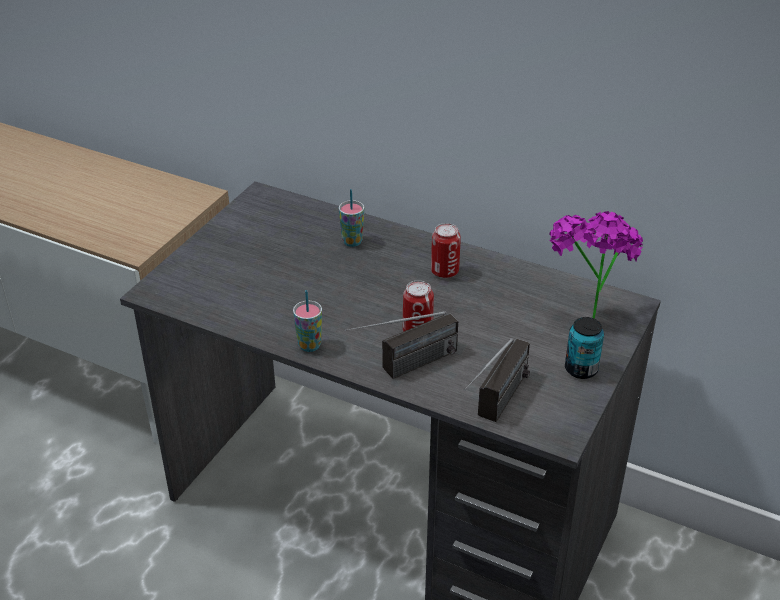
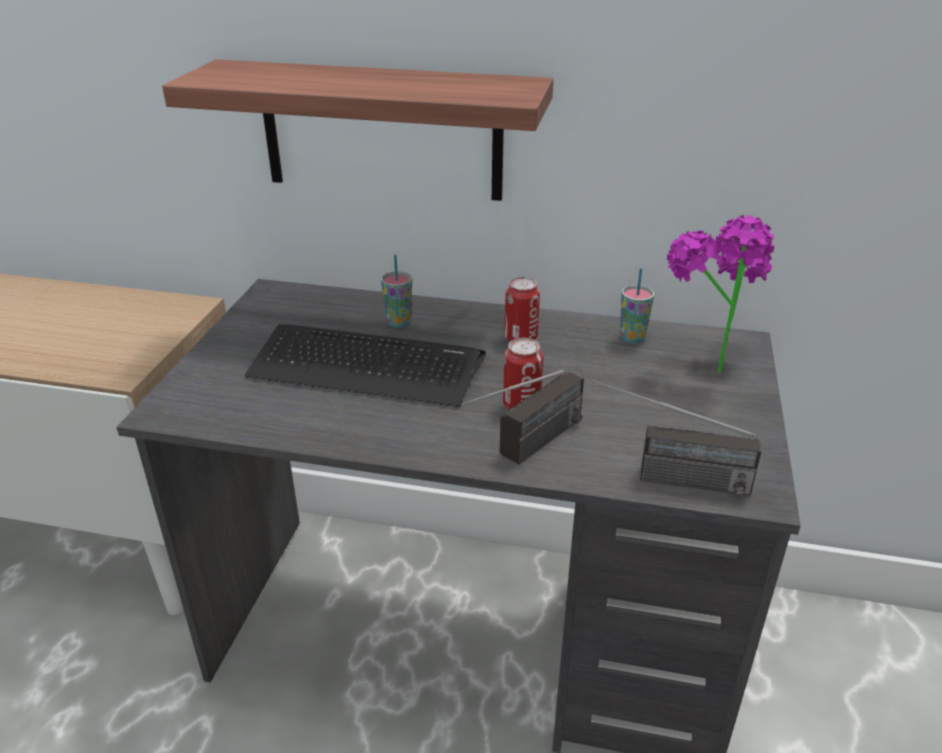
camera: 15 degrees left, 5 degrees down
(309, 345) = (394, 443): cup -> cup (632, 337)
(312, 278) = (366, 366): none -> keyboard
(357, 83) = (381, 131): none -> shelf
(496, 408) = (665, 477): radio -> radio turned 90 degrees clockwise
(581, 369) = (734, 415): can -> none

